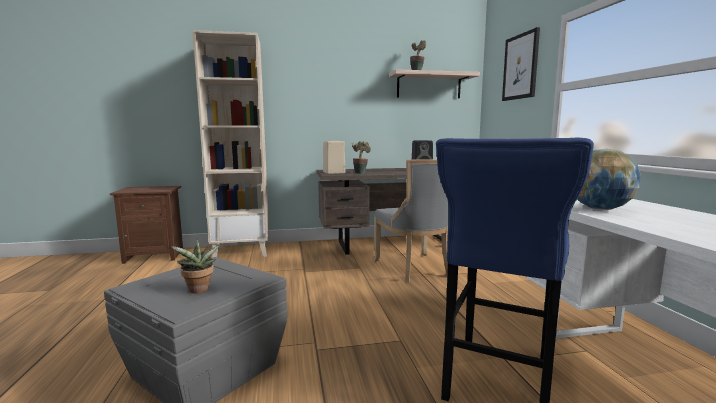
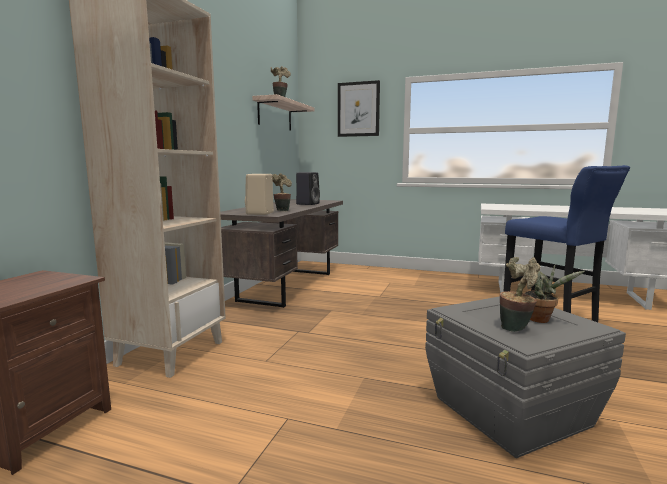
camera: 60 degrees left, 0 degrees up
(169, 282) = (516, 328): none -> potted plant
(415, 269) = (360, 295): grey chair -> none
(600, 209) = (526, 208): globe -> none

